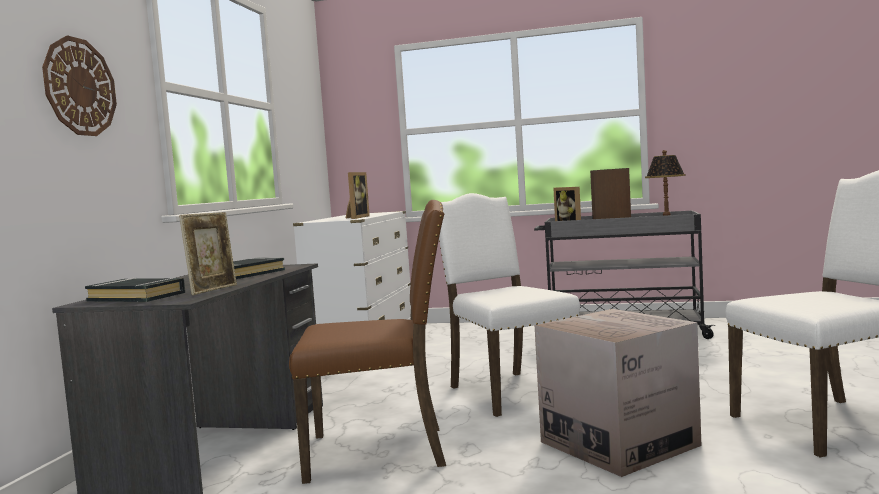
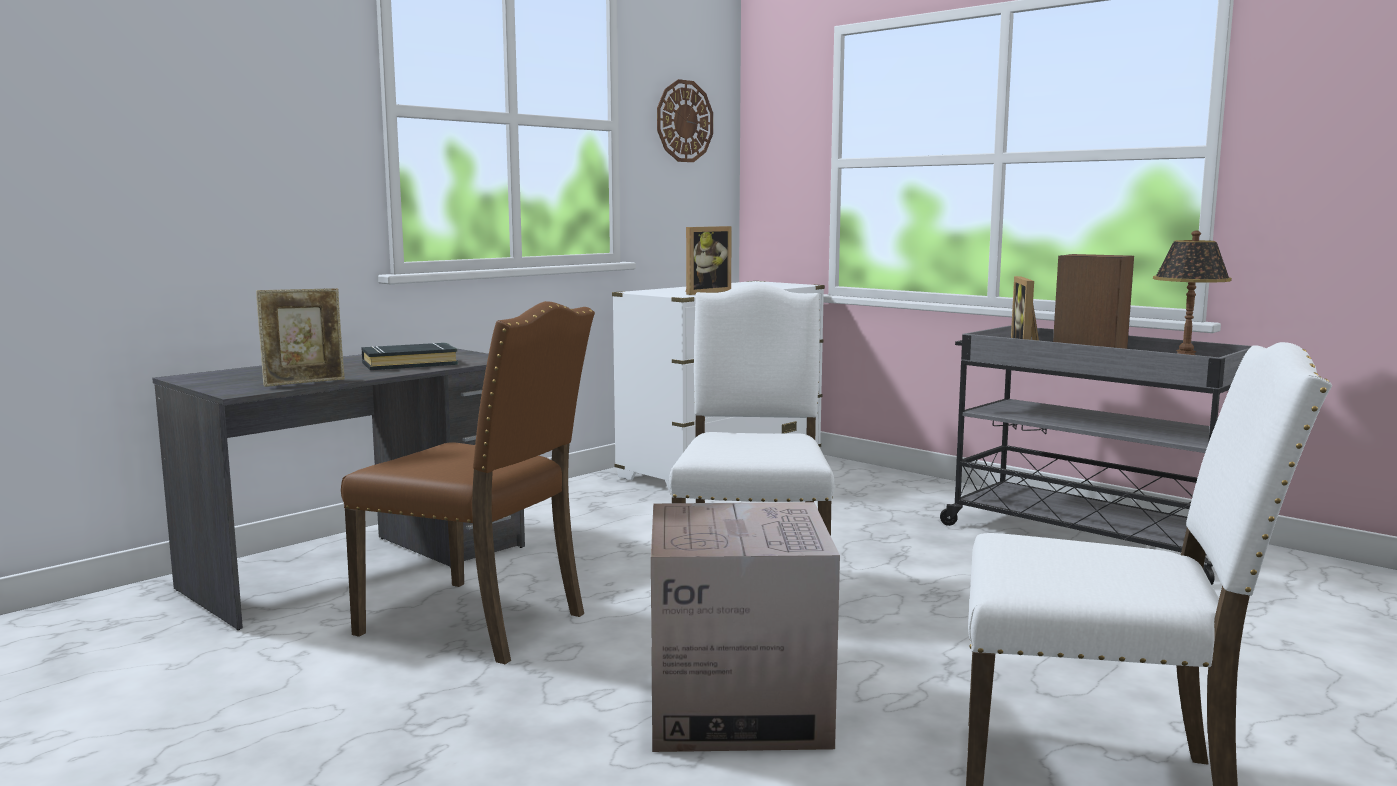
camera: 30 degrees right, 5 degrees up
(80, 87) = (249, 121): wall clock -> wall clock (684, 121)
(137, 297) = (235, 378): black book -> none

